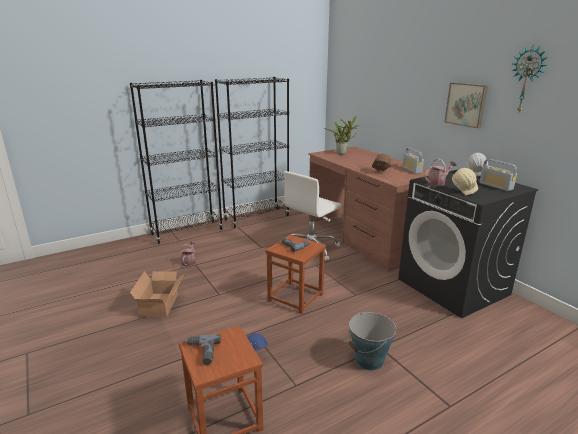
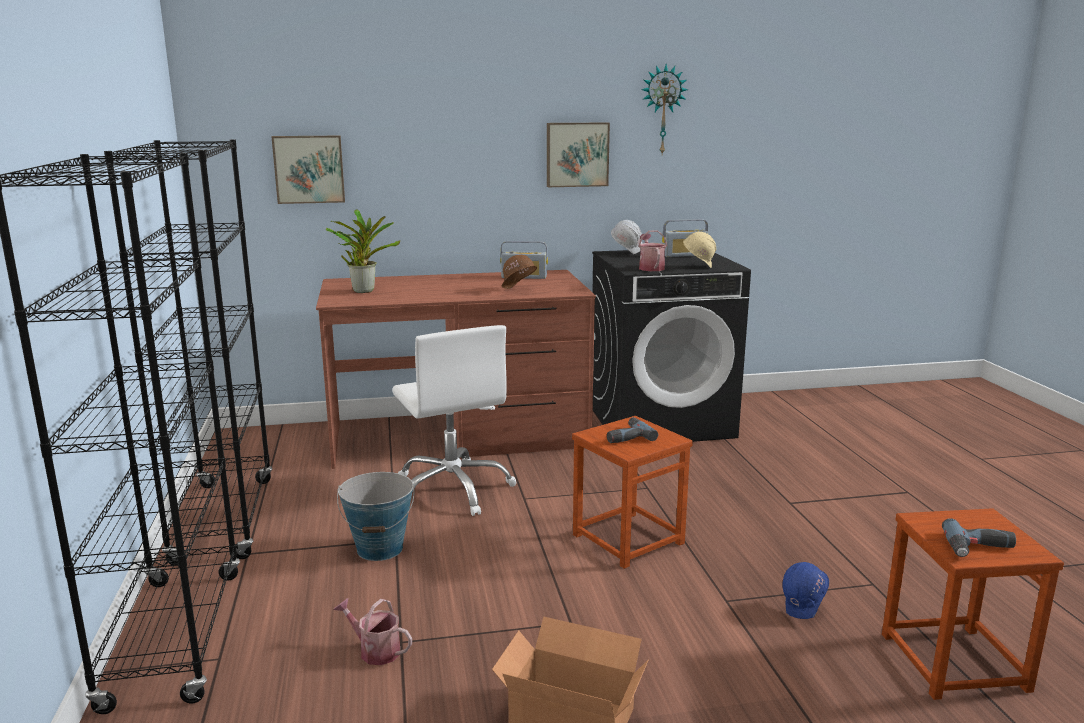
camera: 70 degrees left, 5 degrees down
(358, 95) = (309, 169): none -> picture
(369, 360) = (819, 517): bucket -> bucket (380, 549)

